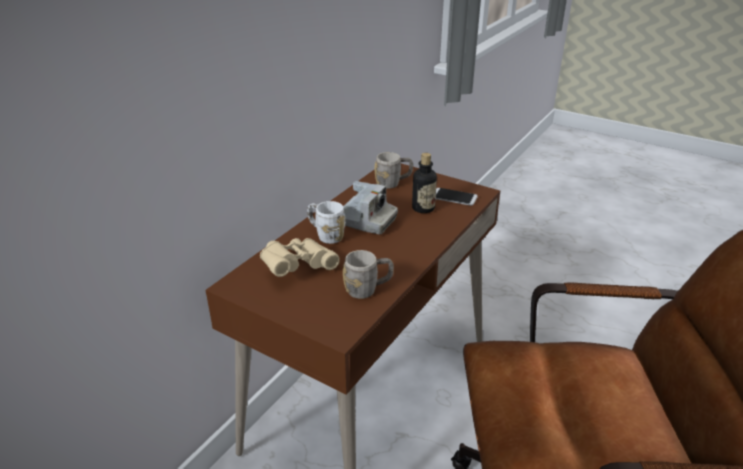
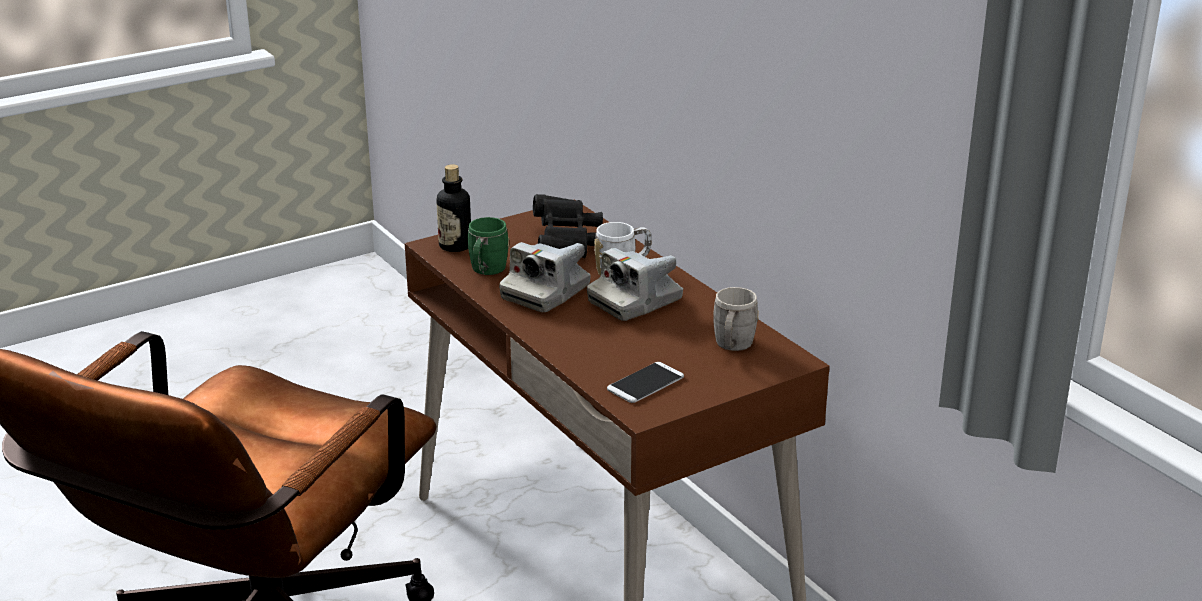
camera: 115 degrees right, 5 degrees down
(297, 267) = (568, 244): beige binoculars -> black binoculars
(368, 289) = (486, 272): grey mug -> green mug
(380, 255) = (546, 293): none -> camera
(423, 208) = (633, 349): bottle -> bottle (455, 246)

